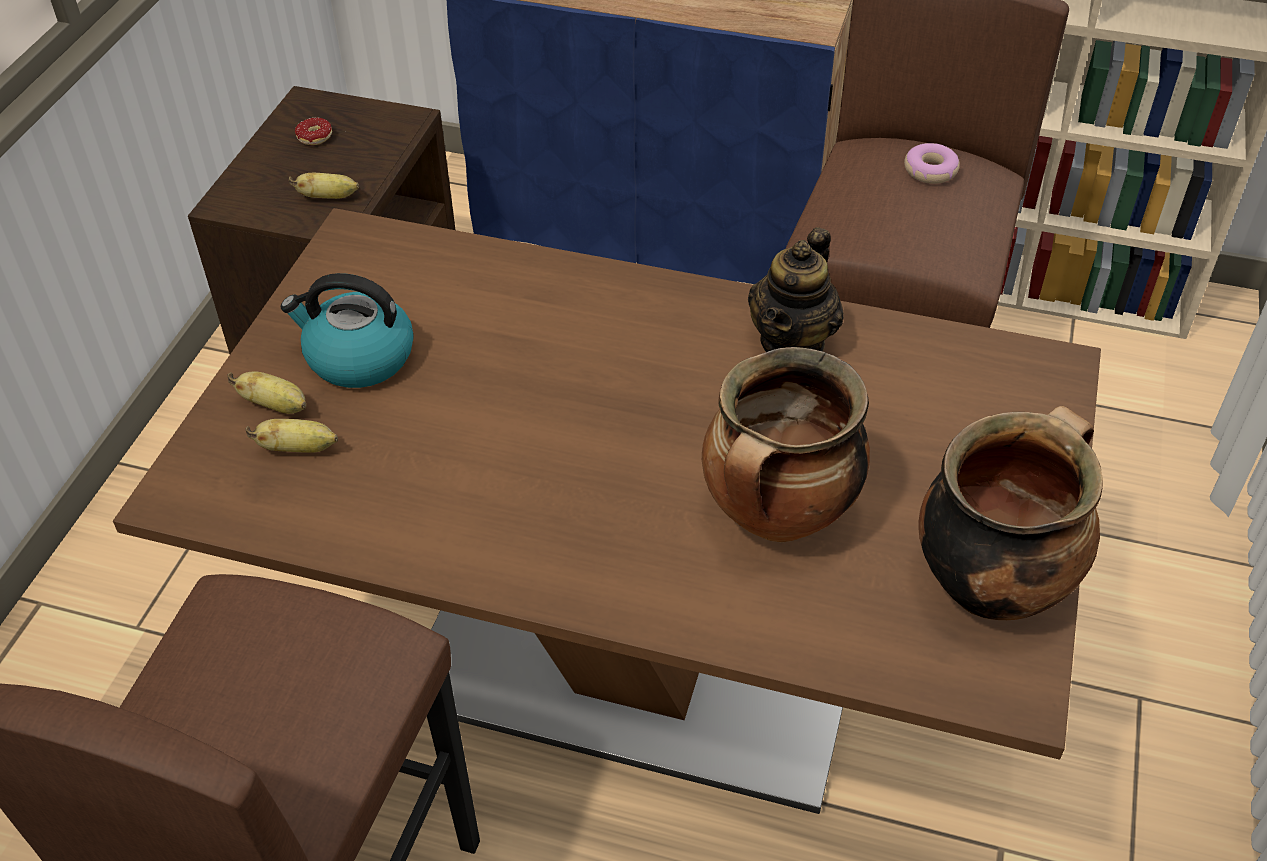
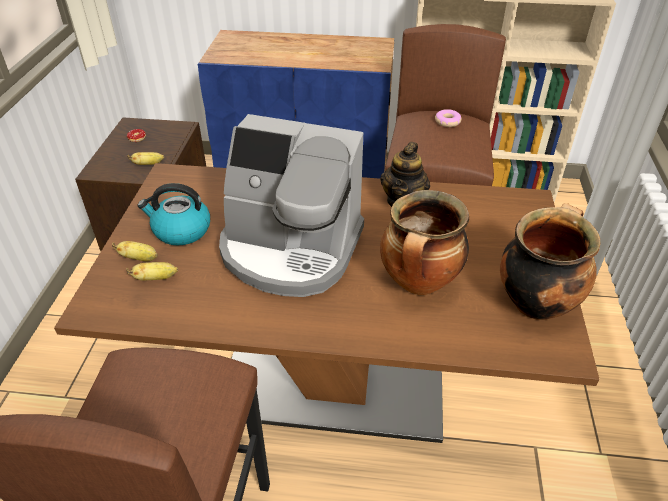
camera: 10 degrees left, 5 degrees down
(552, 420) = (290, 249): none -> coffee machine

